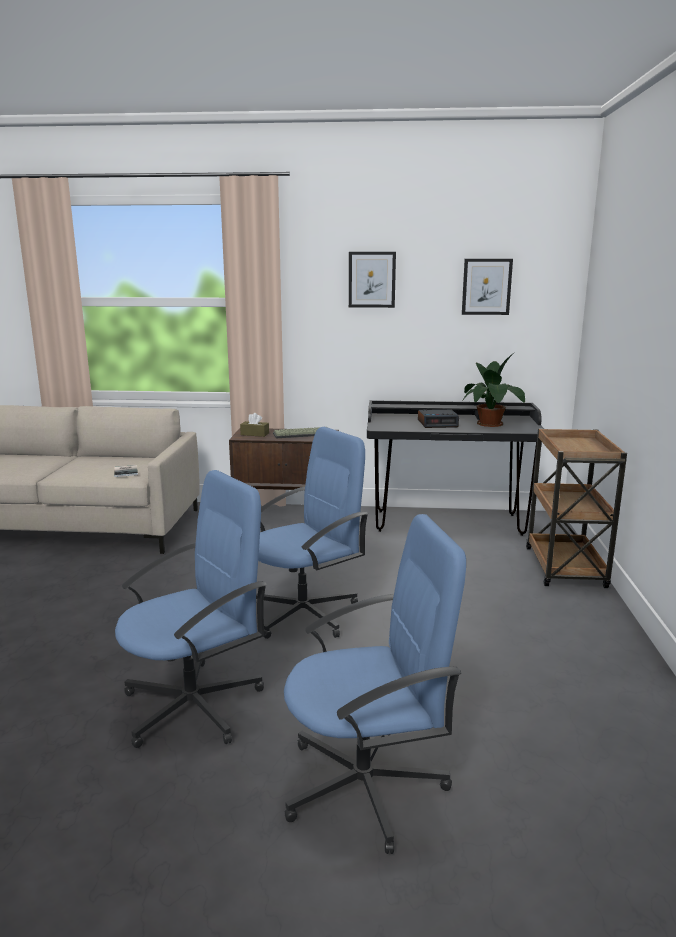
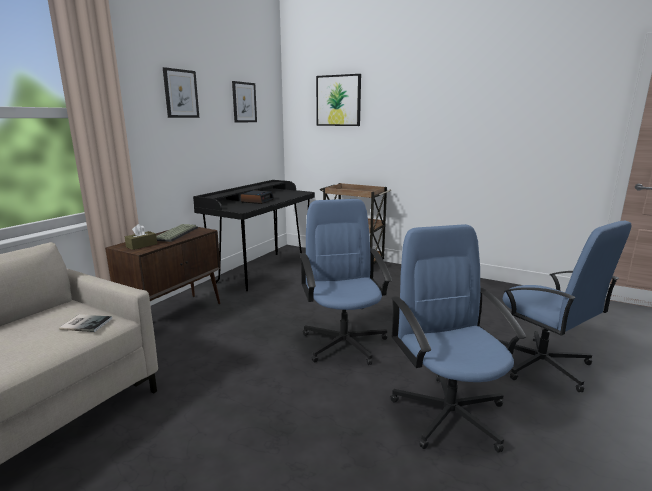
camera: 65 degrees left, 0 degrees up
(366, 785) = (541, 364): blue office chair -> blue office chair turned 135 degrees clockwise
(491, 424) = (278, 194): potted plant -> none
(618, 287) = (338, 100): none -> picture

